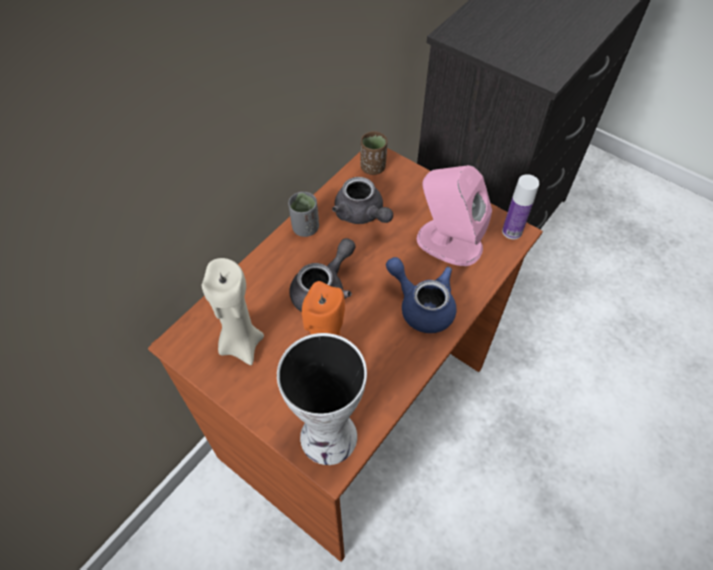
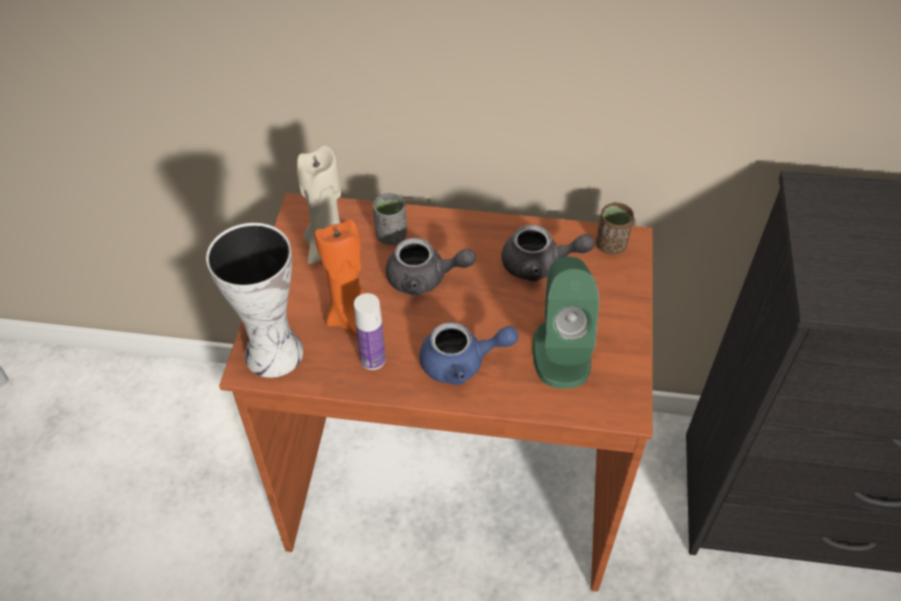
camera: 60 degrees right, 5 degrees down
(305, 228) = (487, 230): grey cup -> grey cup (391, 236)
(362, 214) = (540, 265): grey teapot -> grey teapot turned 105 degrees counterclockwise
(422, 305) = (462, 363): blue teapot -> blue teapot turned 75 degrees clockwise
(448, 242) = (561, 352): pink speaker -> green speaker
(512, 231) = (624, 405): bottle -> bottle (373, 359)

